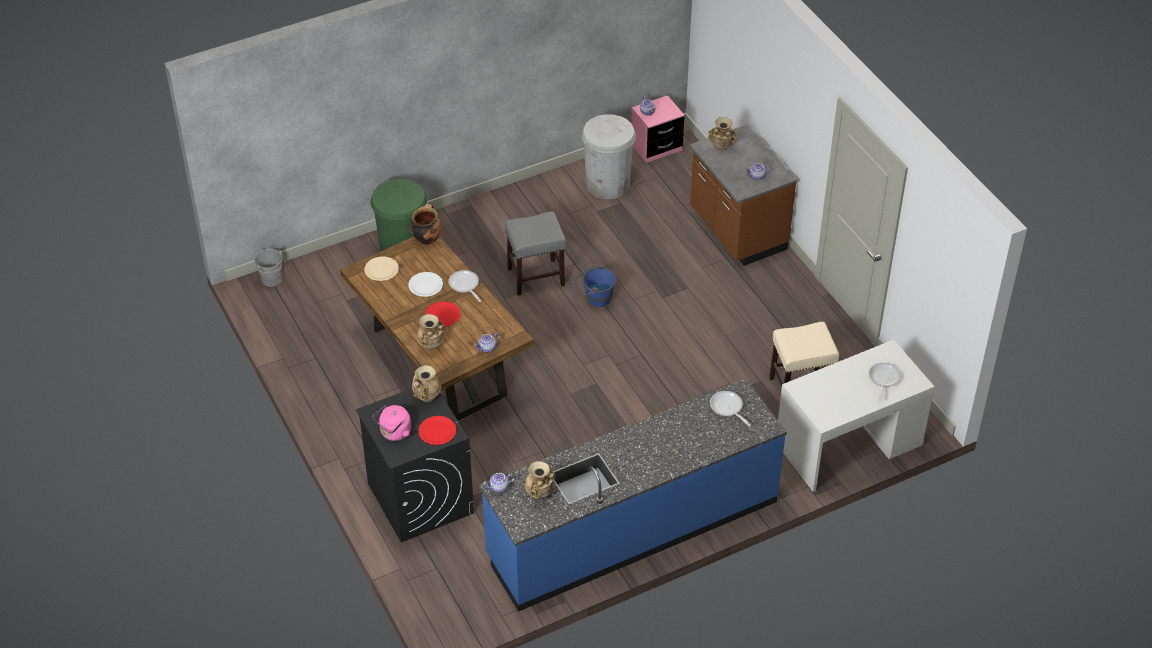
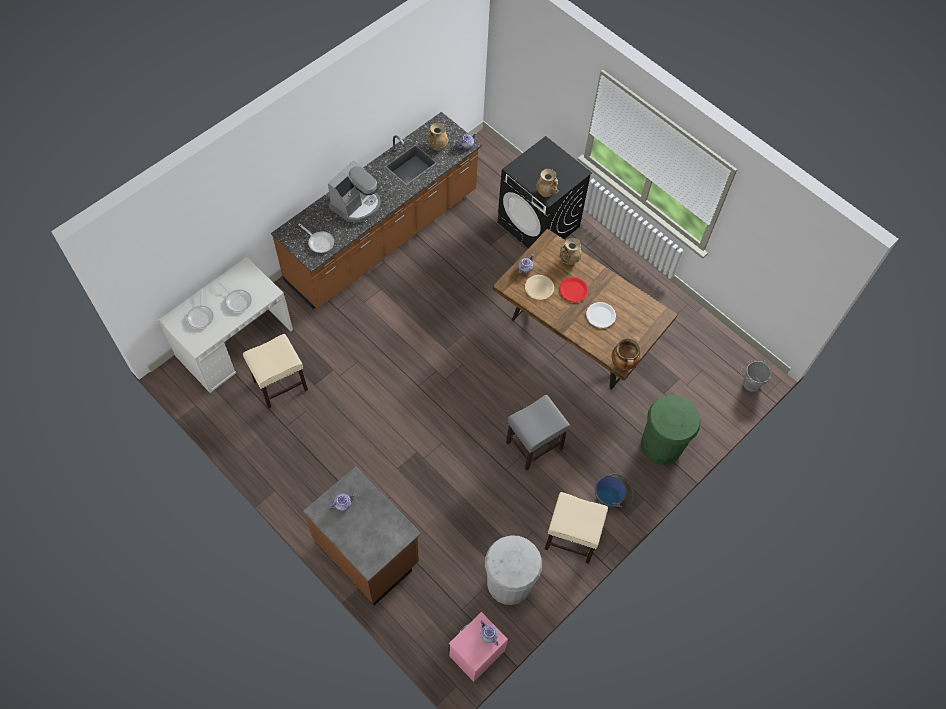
camera: 160 degrees right, 15 degrees up
(381, 269) = (644, 322): beige plate -> beige plate (539, 288)
(394, 433) = (555, 160): pink kettle -> none
(437, 431) = (526, 168): red plate -> none
(465, 285) = (568, 323): frying pan -> frying pan (237, 300)
(534, 201) = (570, 539): none -> beige stool
(594, 298) = (476, 434): blue bucket -> blue bucket (611, 499)
(632, 528) = (383, 237): blue counter -> brown counter
(670, 442) = (356, 204): none -> coffee machine
(721, 148) = (387, 536): beige vase -> none

